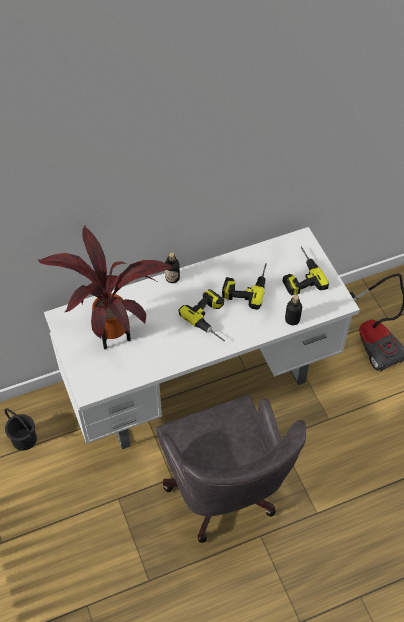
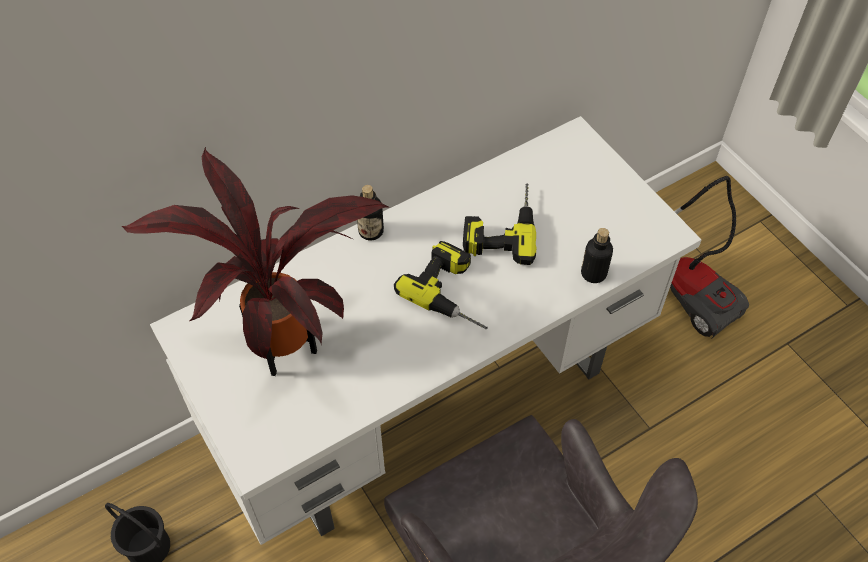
camera: 10 degrees left, 0 degrees up
(299, 274) = (586, 195): power drill -> none

